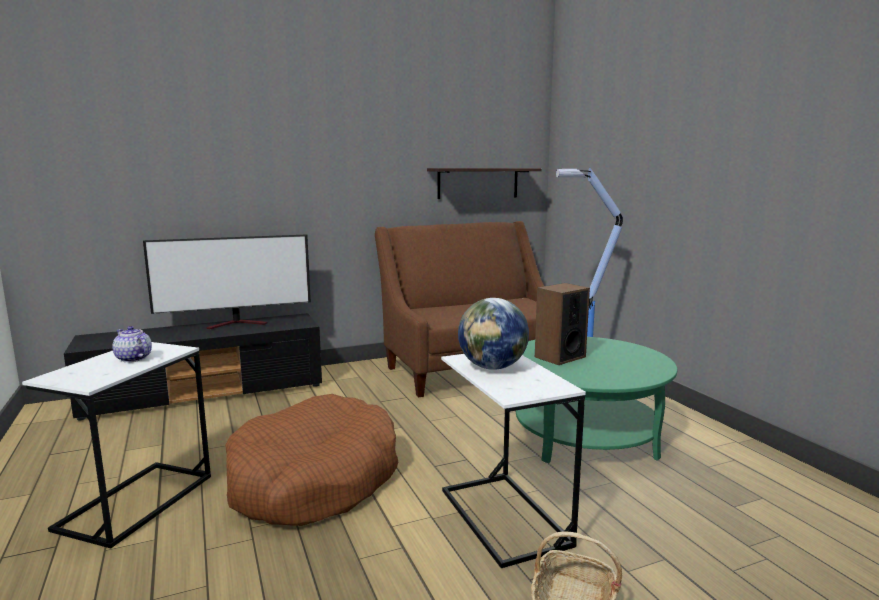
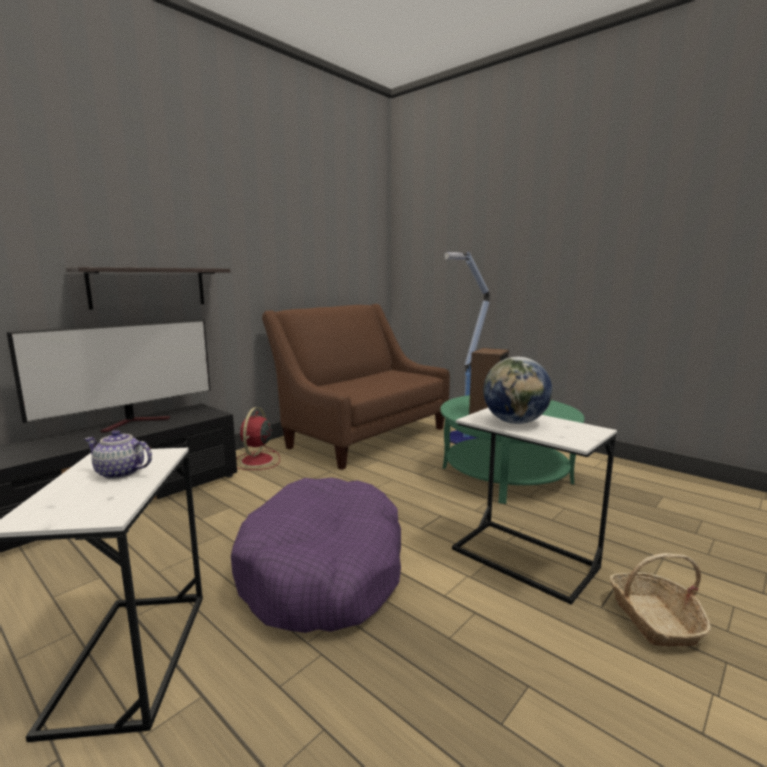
camera: 25 degrees left, 0 degrees up
(314, 480) = (323, 571): brown dog bed -> purple dog bed
(351, 376) = (256, 461): none -> red fan
(478, 183) = (341, 269): shelf -> shelf (149, 287)

